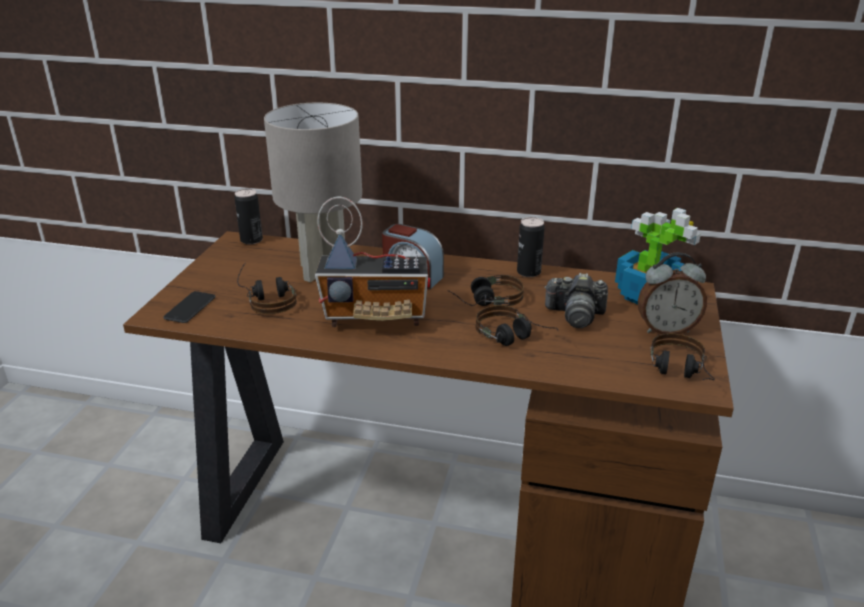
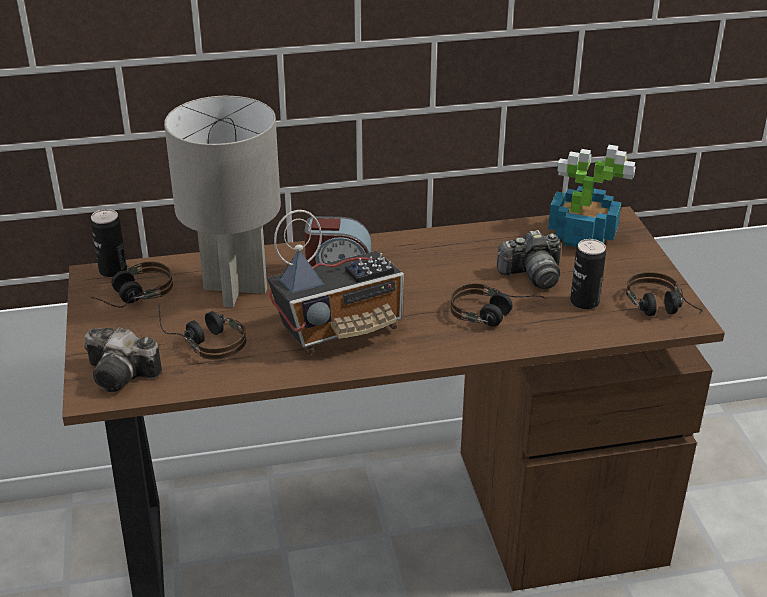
camera: 25 degrees left, 5 degrees up
(190, 308) = (124, 375): phone -> camera
(484, 301) = (435, 282): headphones -> headphones (131, 297)
(528, 272) = (452, 237): can -> can (584, 302)
(666, 329) = (622, 268): alarm clock -> none

